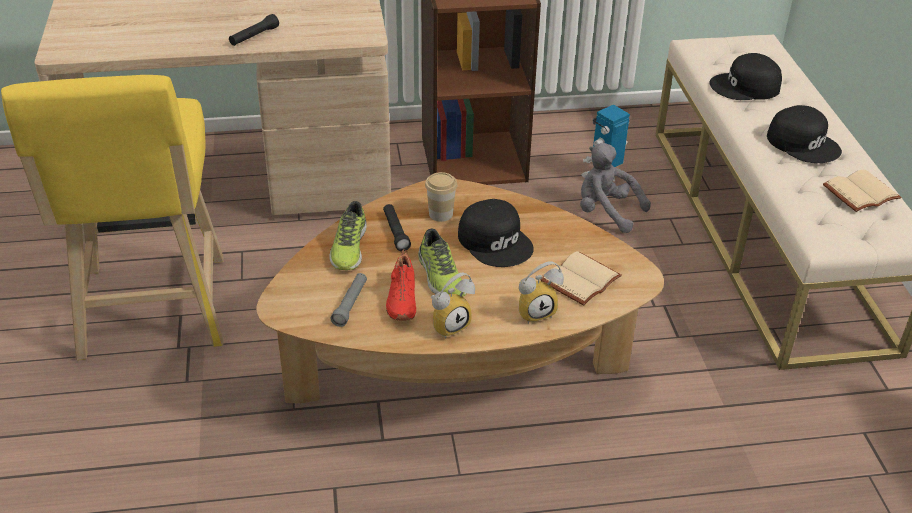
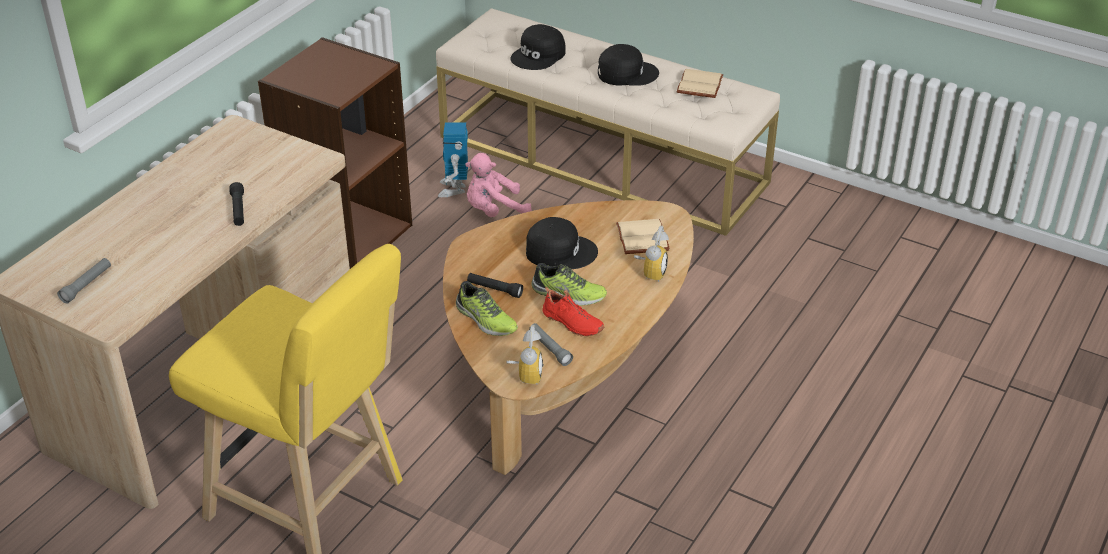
camera: 50 degrees left, 0 degrees up
(93, 26) = (86, 285): none -> grey flashlight
(440, 214) = (500, 259): cup -> none
(449, 324) = (621, 315): alarm clock -> alarm clock (525, 375)
(606, 212) = (494, 211): grey plush toy -> pink plush toy

